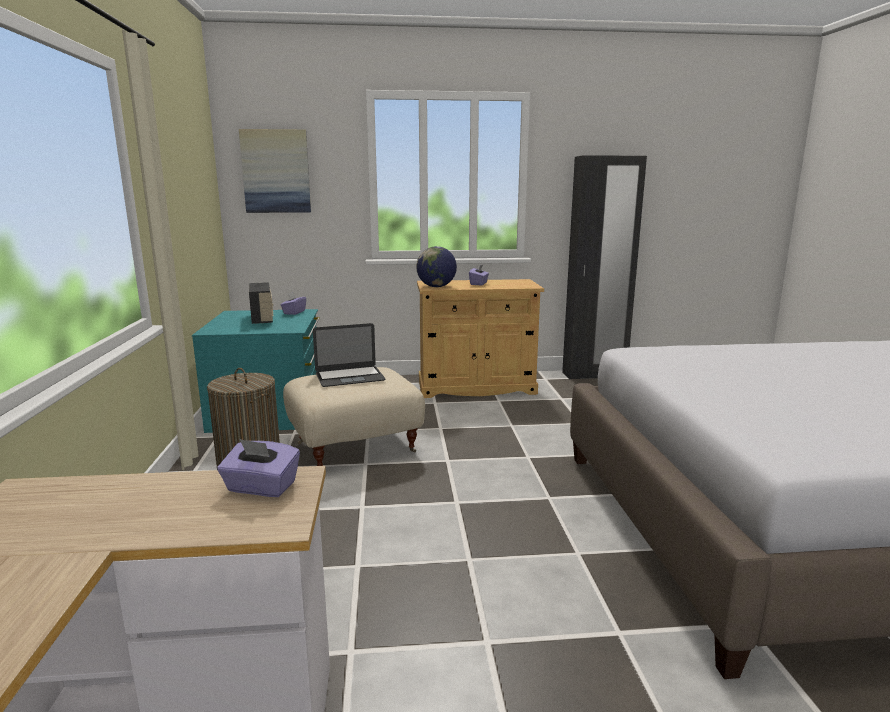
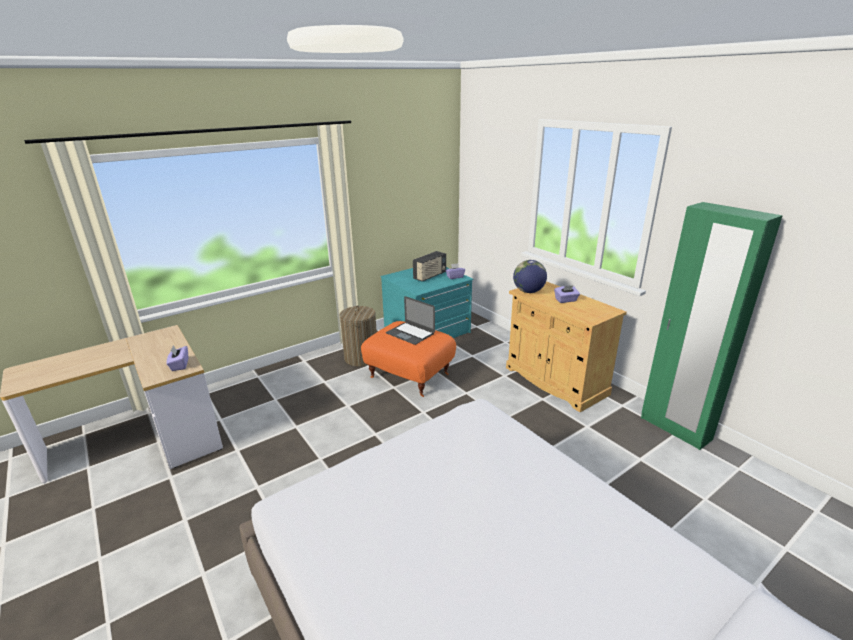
camera: 60 degrees right, 10 degrees up
(276, 171) = (484, 175): picture -> none
(355, 447) = (410, 375): beige ottoman -> orange ottoman
(594, 375) = (675, 428): black wardrobe -> green wardrobe

